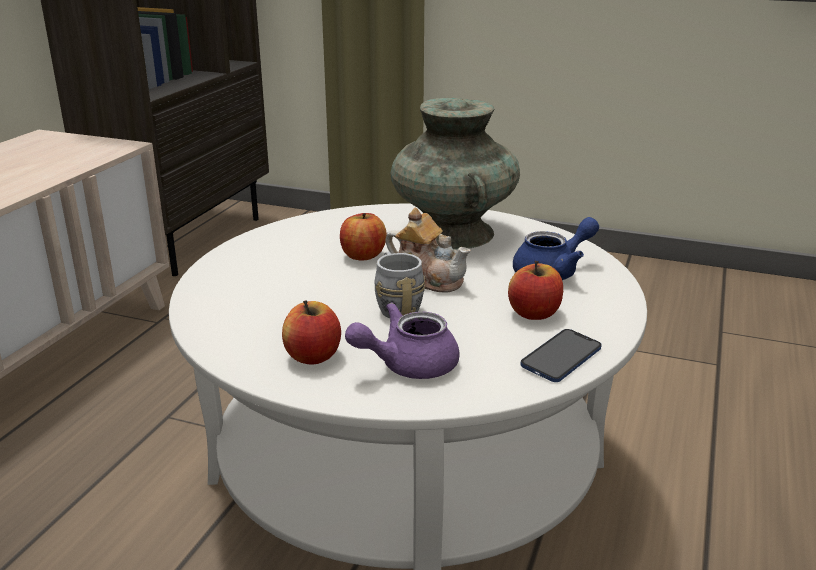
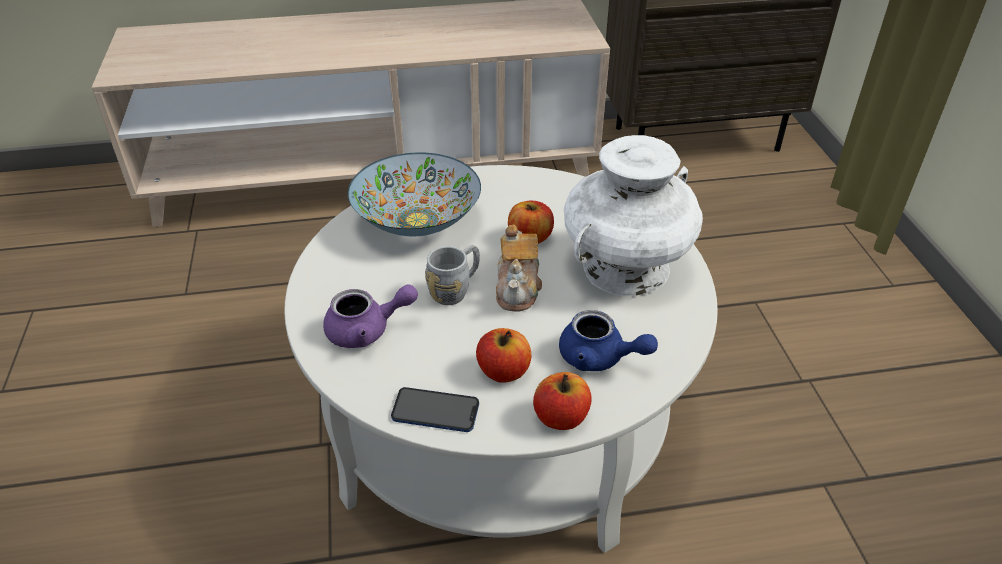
camera: 60 degrees right, 15 degrees up
(260, 297) = (417, 221): none -> bowl
(313, 356) = (351, 281): apple -> apple (561, 417)
(407, 365) = (367, 330): purple teapot -> purple teapot turned 135 degrees clockwise
(452, 232) = (626, 267): turquoise vase -> white vase

